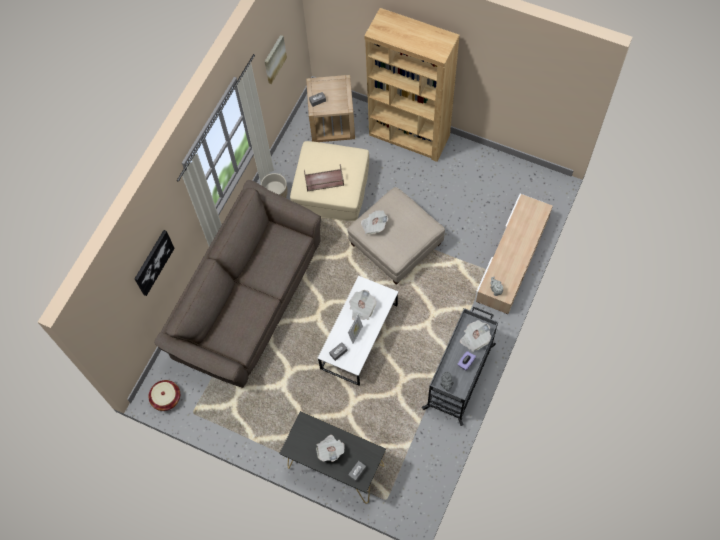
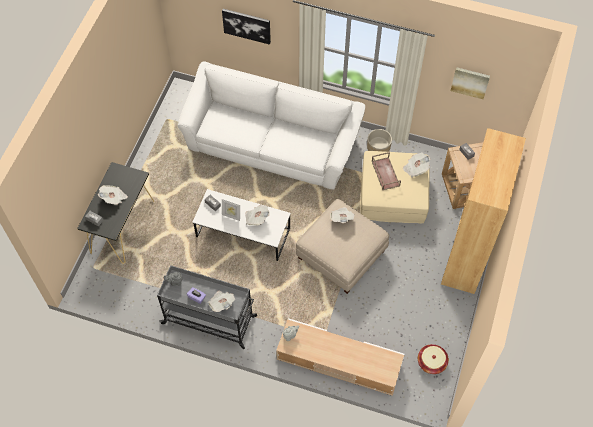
camera: 80 degrees right, 5 degrees down
(166, 398) = (178, 99): basket -> basket (431, 362)
(248, 299) = (271, 144): brown sofa -> white sofa
(322, 152) = (415, 168): none -> newspaper

